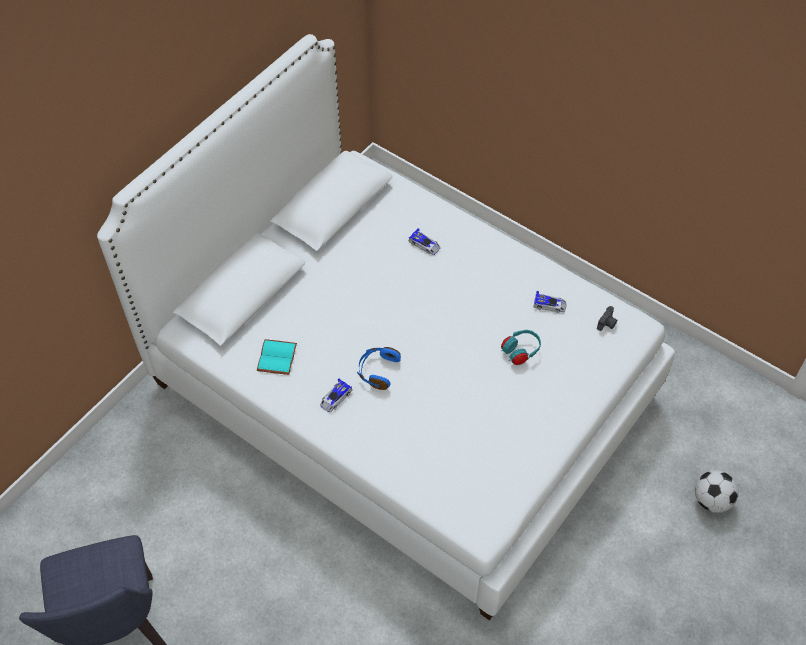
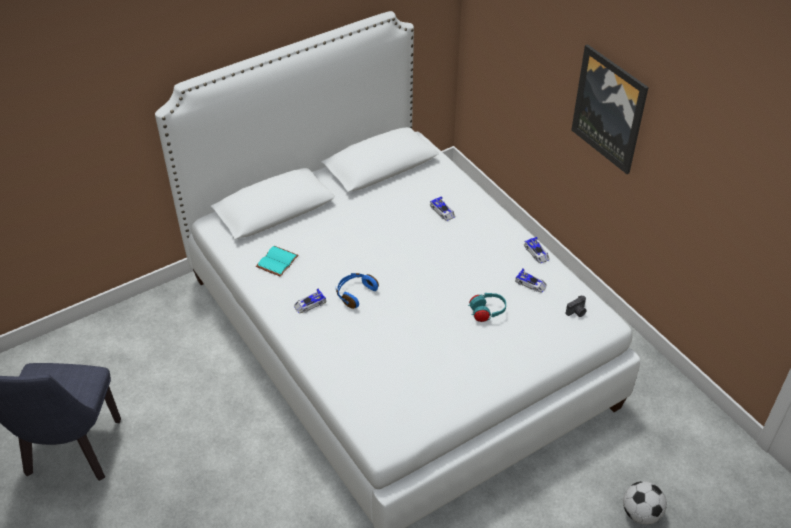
camera: 20 degrees right, 10 degrees down
(540, 267) = (537, 253): none -> toy car
(586, 99) = (609, 109): none -> picture

